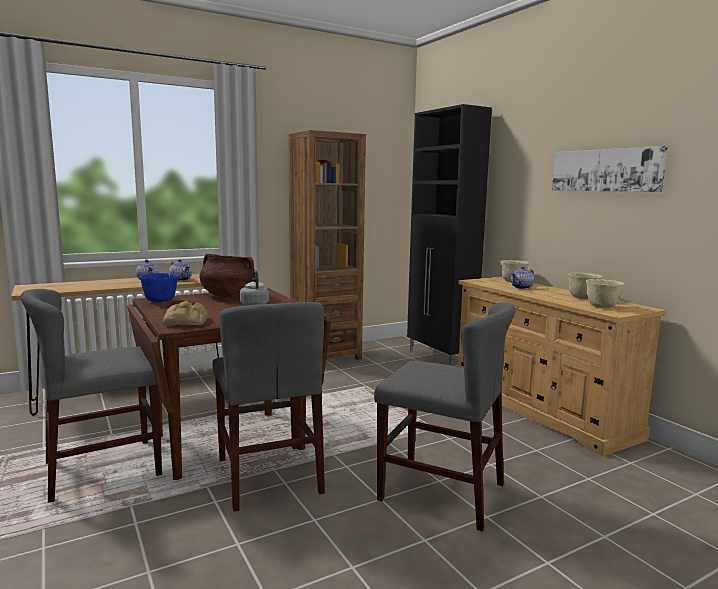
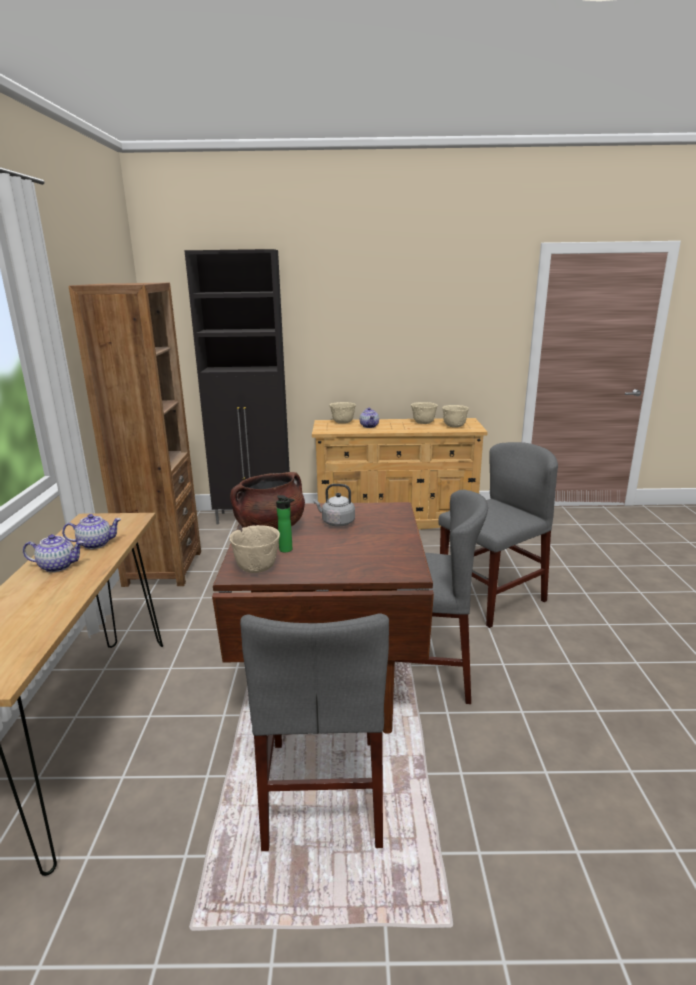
camera: 60 degrees left, 10 degrees up
(161, 301) = (256, 567): blue bowl -> beige bowl
(186, 322) = (390, 563): bread -> none
(193, 302) = (287, 550): none -> bottle
(606, 170) = (415, 317): picture -> none

